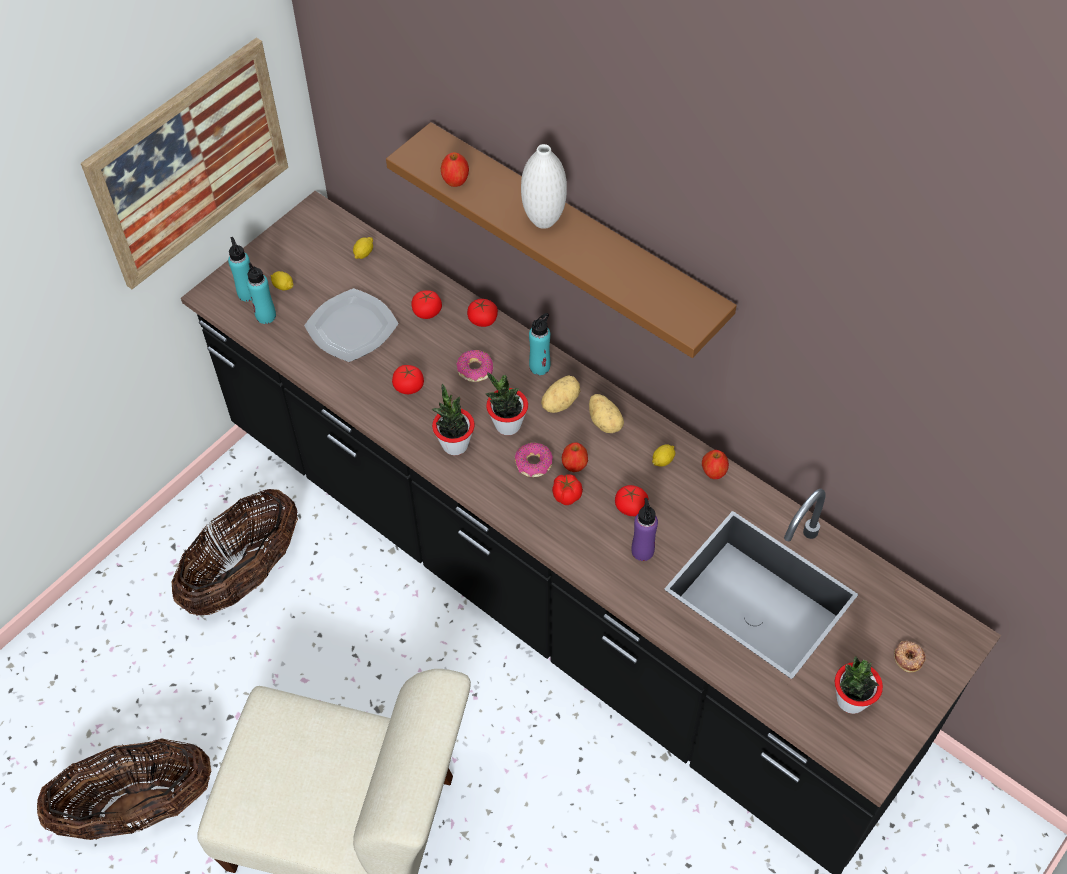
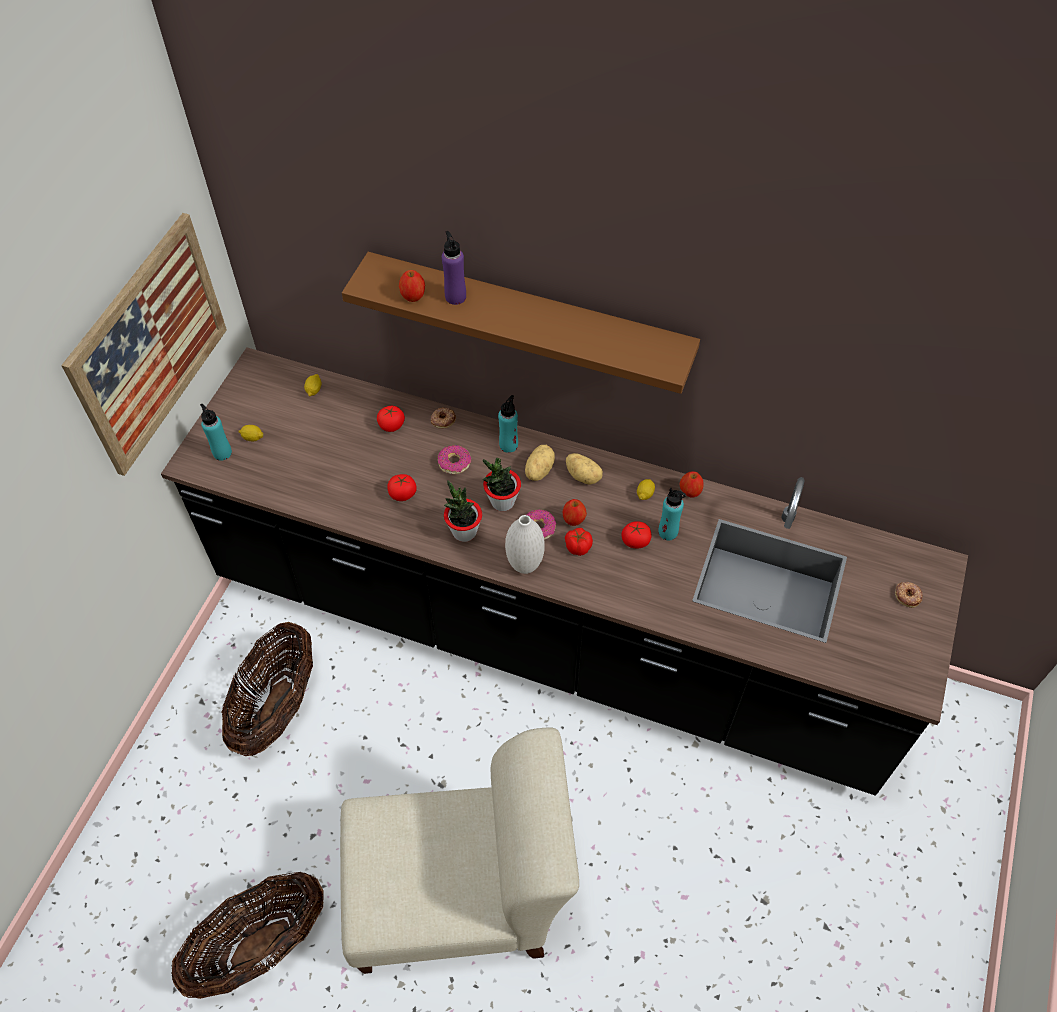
camera: 20 degrees left, 0 degrees up
(266, 316) = (247, 468): turquoise bottle -> turquoise bottle (668, 532)
(350, 328) = (329, 457): plate -> none
(482, 320) = (443, 419): tomato -> donut
(543, 220) = (506, 311): white vase -> white vase (525, 566)
(642, 551) = (661, 574): purple bottle -> purple bottle (455, 297)
(851, 700) = (879, 645): potted plant -> none

